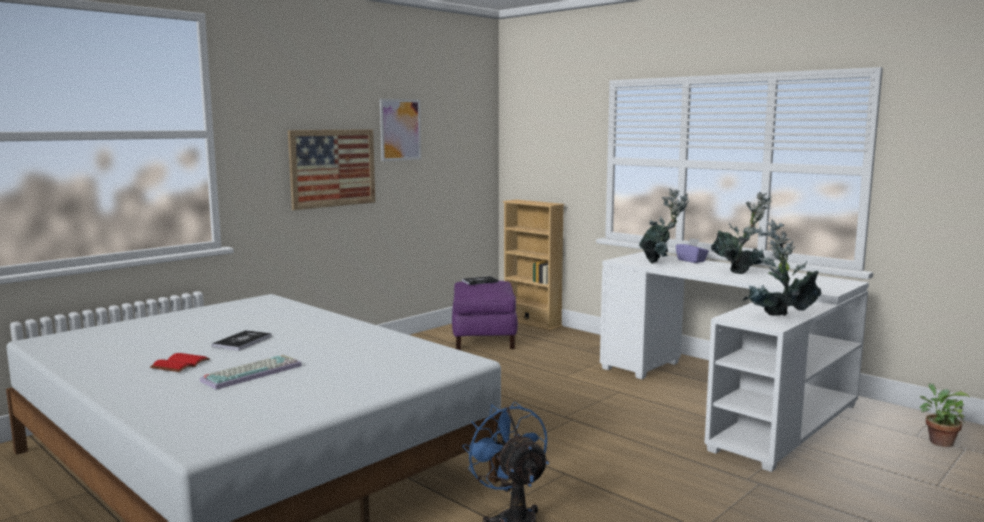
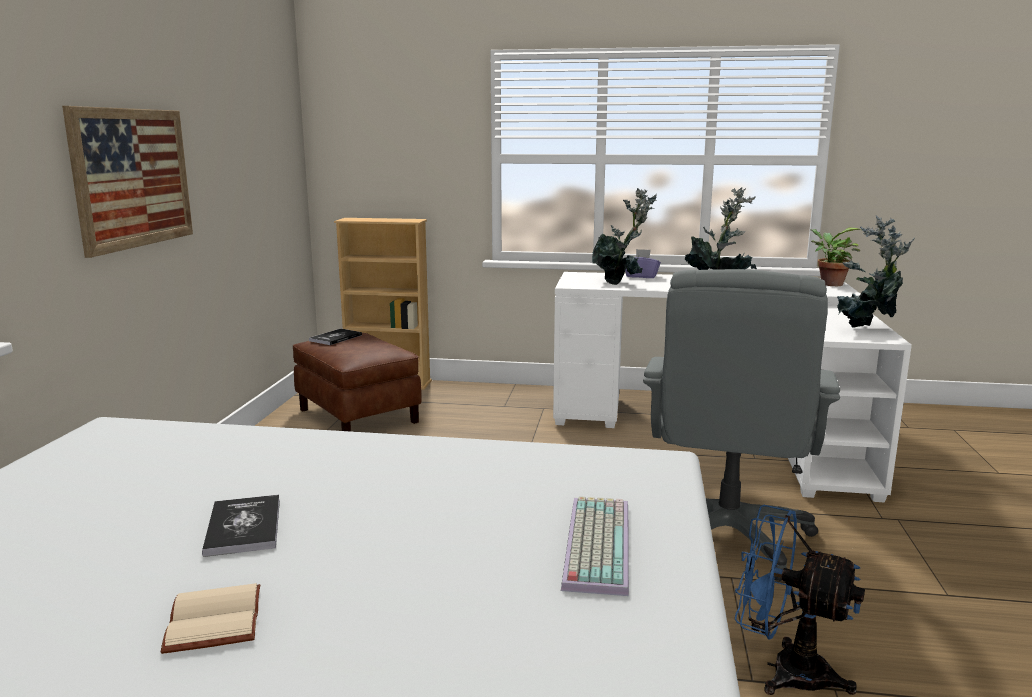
camera: 35 degrees left, 5 degrees up
(180, 364) = (211, 620): red book -> beige book
(252, 372) = (402, 587): keyboard -> keyboard (594, 543)
(400, 129) = (207, 113): picture -> none
(483, 338) = (357, 416): purple ottoman -> brown ottoman
(604, 454) = (727, 536): none -> grey office chair
(938, 441) = (930, 429): potted plant -> potted plant (828, 284)

